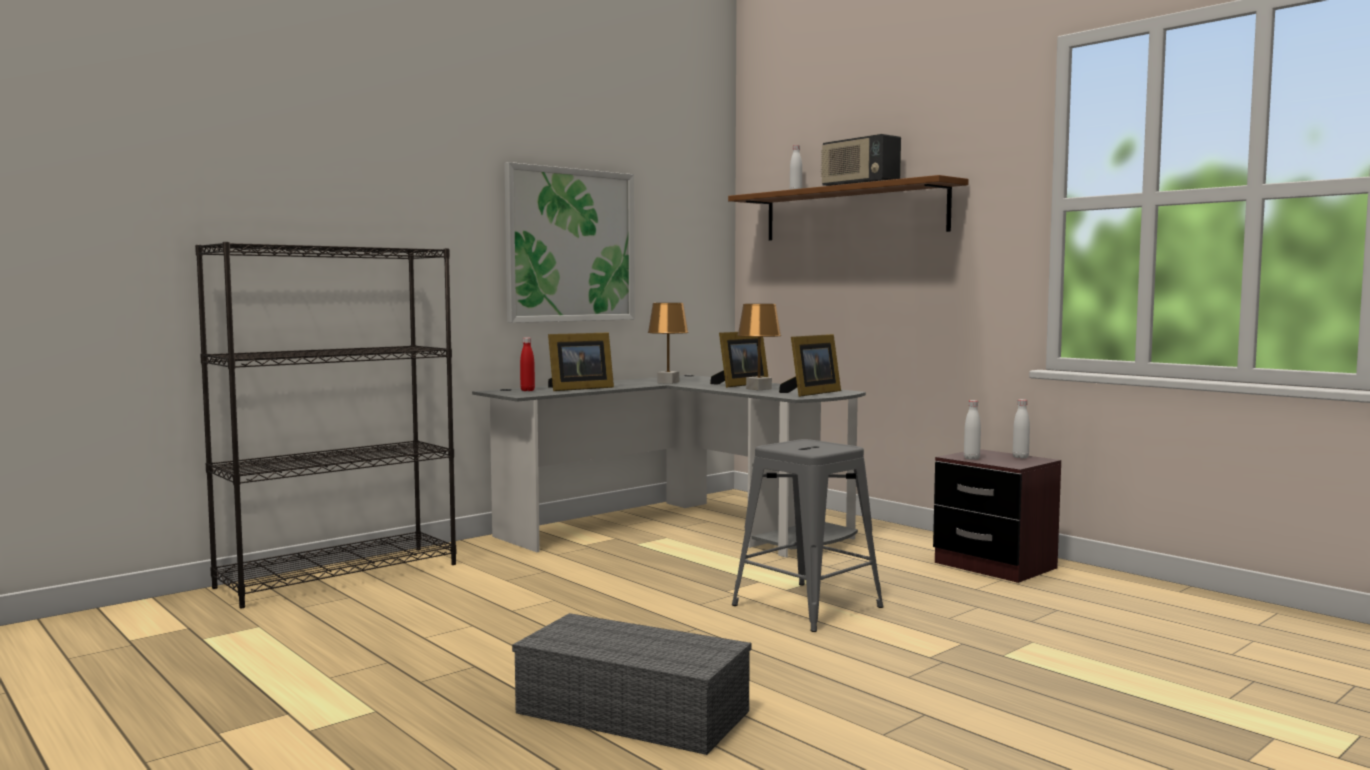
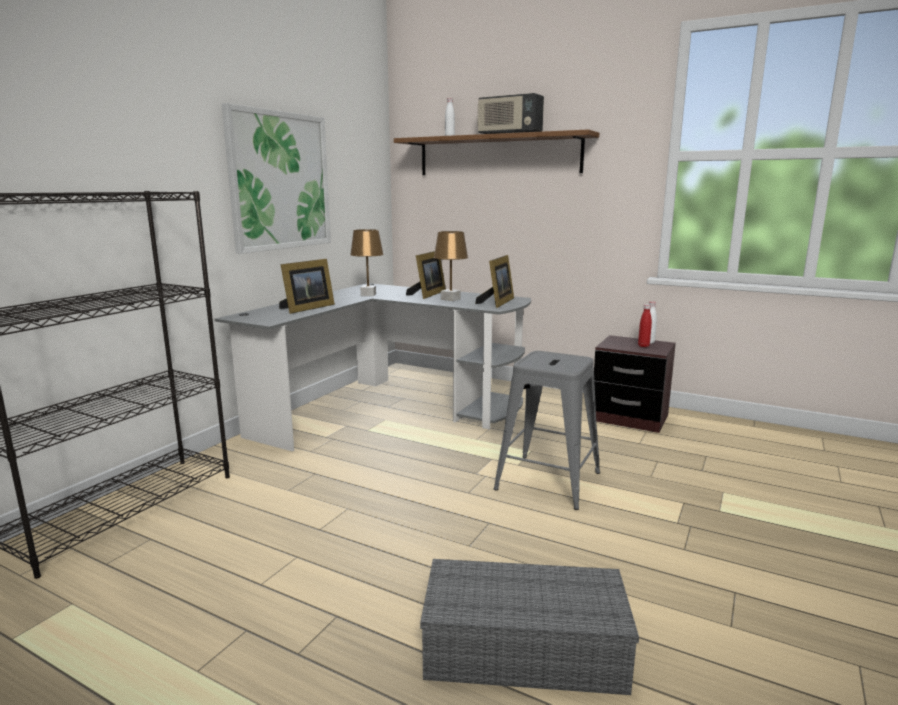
camera: 20 degrees left, 10 degrees up
(527, 390) = (265, 314): red bottle -> red bottle (643, 346)
(971, 458) = (621, 347): white bottle -> none

